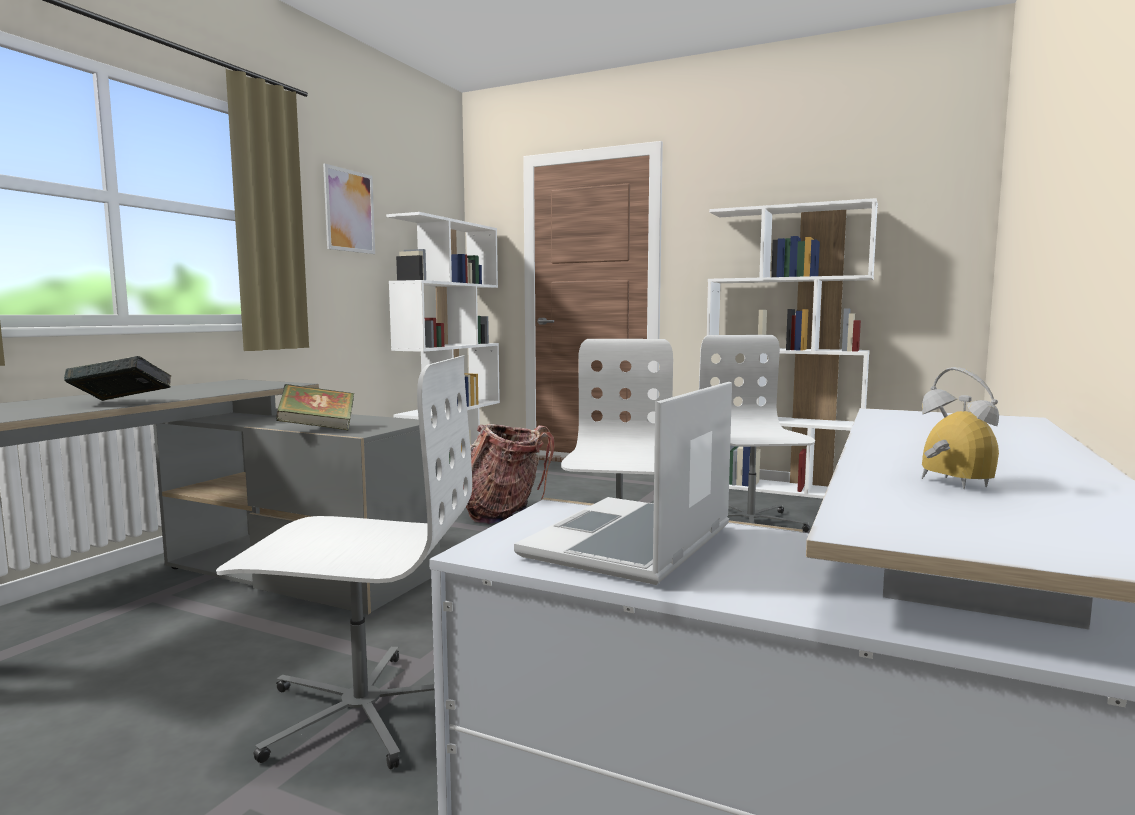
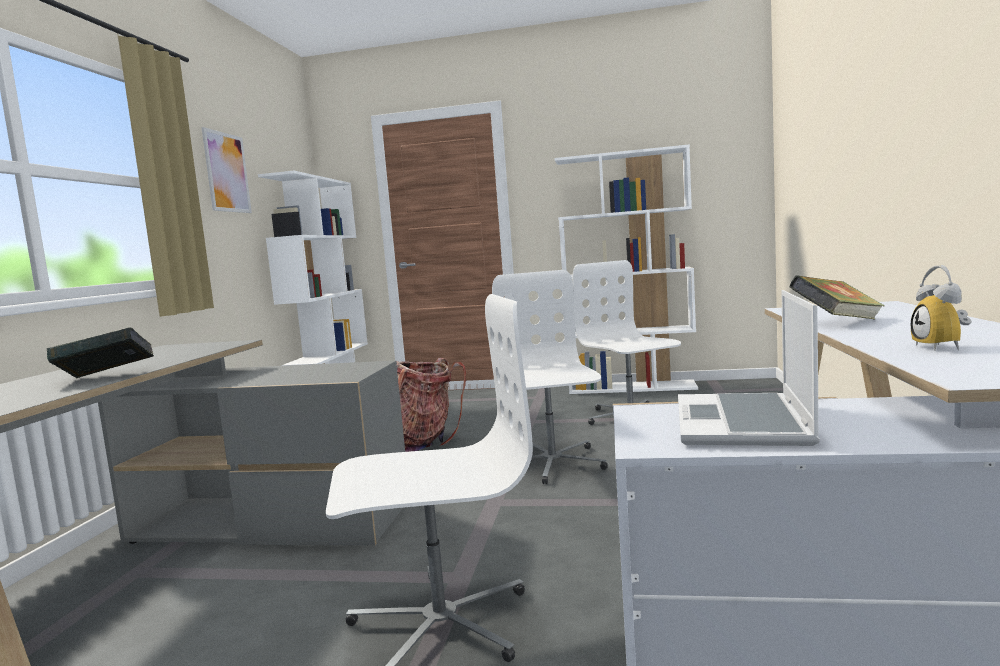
camera: 15 degrees left, 0 degrees up
(318, 429) = (299, 380): book -> book (836, 322)
(946, 484) = (945, 347): alarm clock -> alarm clock turned 135 degrees counterclockwise

